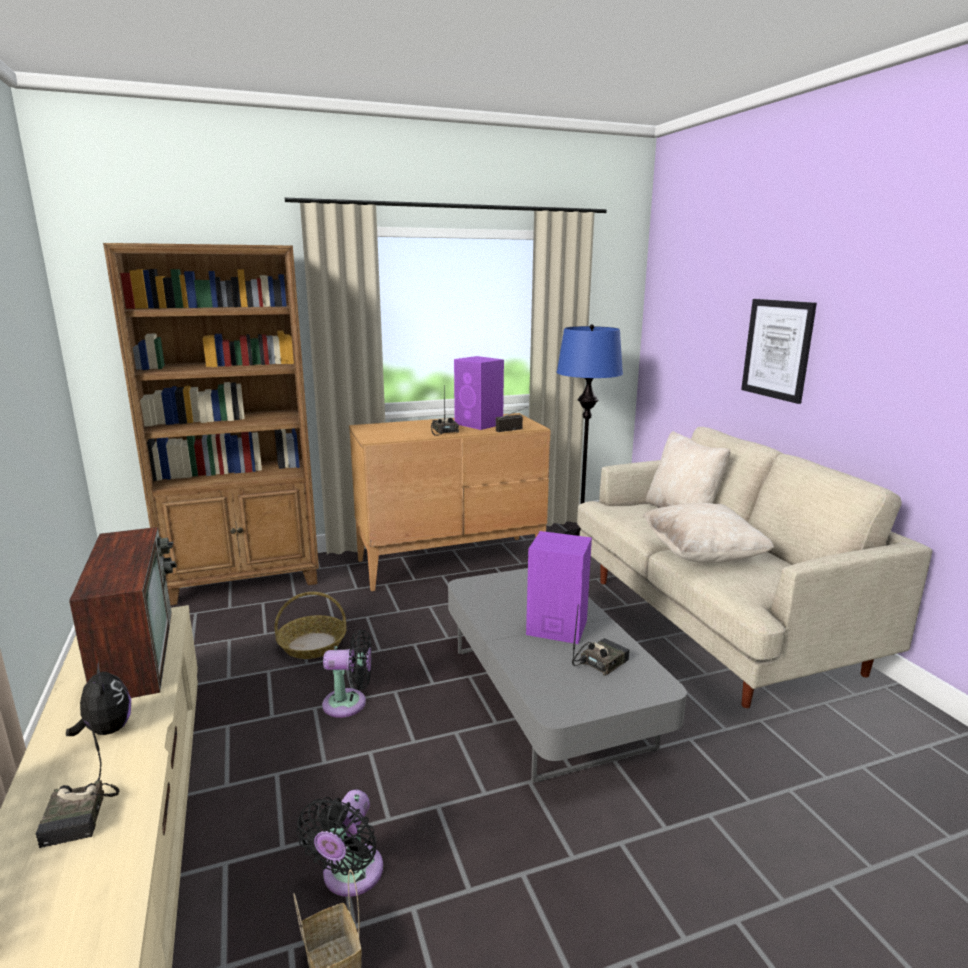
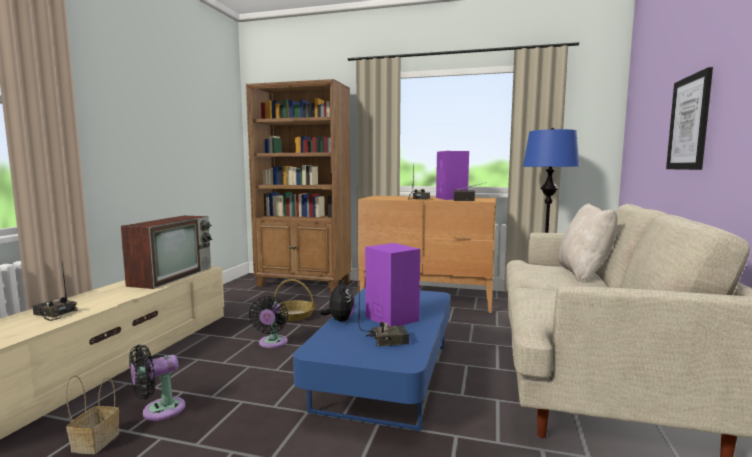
camera: 35 degrees right, 10 degrees down
(81, 817) = (54, 314): radio -> radio turned 90 degrees clockwise
(106, 730) = (113, 294): plush toy -> plush toy (340, 320)
(349, 703) = (272, 343): black fan -> black fan turned 60 degrees clockwise
(547, 696) = (386, 376): grey coffee table -> blue coffee table
(702, 555) = (549, 293): beige pillow -> none

